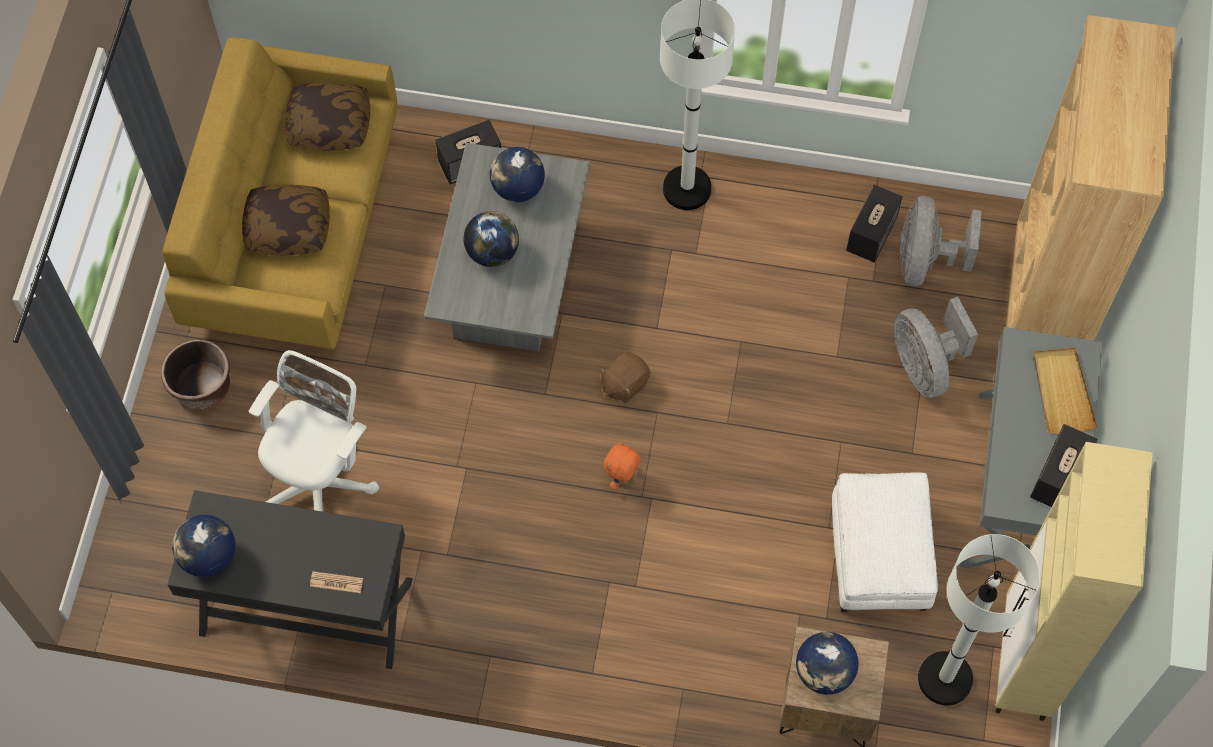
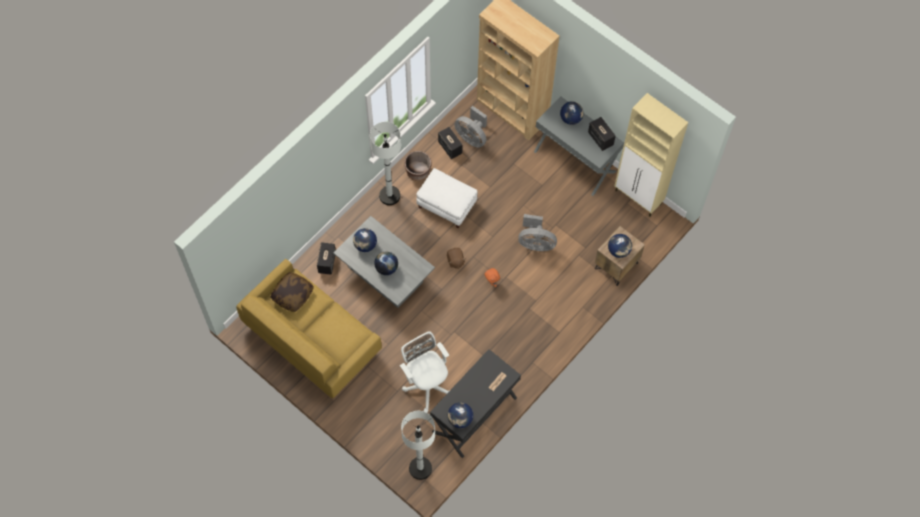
camera: 60 degrees left, 0 degrees up
(202, 387) = (359, 407): brown planter -> brown planter (418, 171)
(288, 228) = (328, 332): pillow -> none
(880, 557) = (574, 218): white ottoman -> white ottoman (447, 204)
(924, 366) = (512, 162): grey fan -> grey fan (535, 243)
(945, 679) = (629, 224): white floor lamp -> white floor lamp (420, 468)
(1061, 392) = (571, 119): beige tray -> globe

